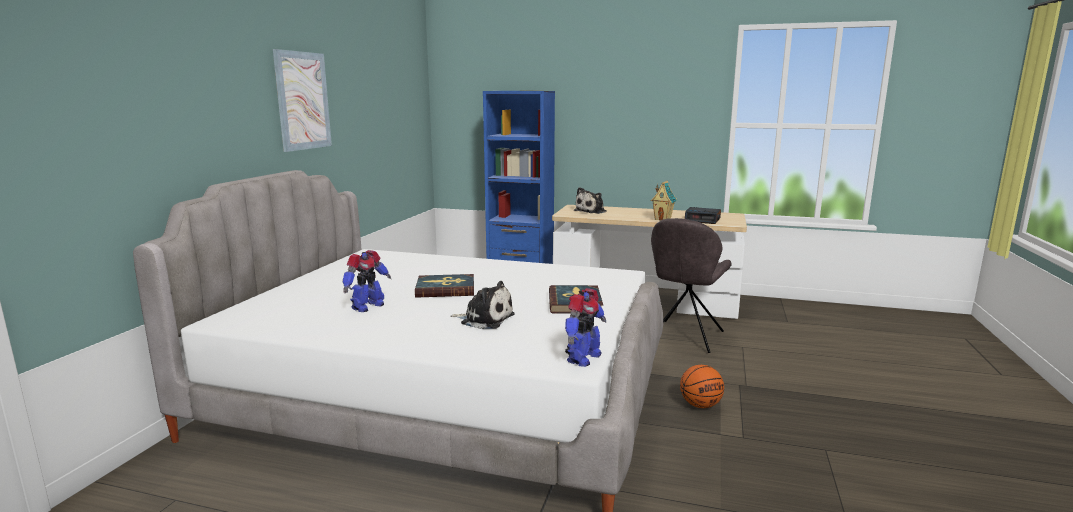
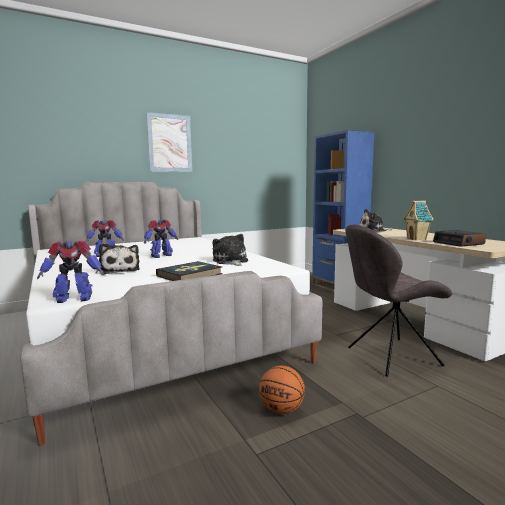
camera: 45 degrees right, 5 degrees down
(445, 289) = (161, 256): book -> toy robot
(550, 277) = (230, 261): none -> plush toy

